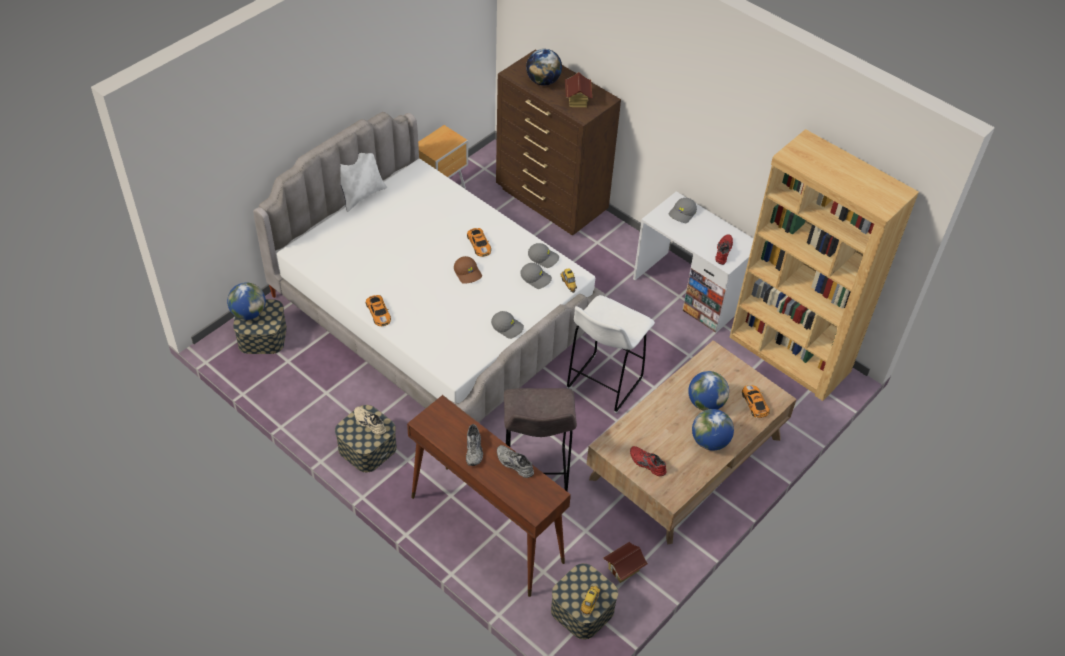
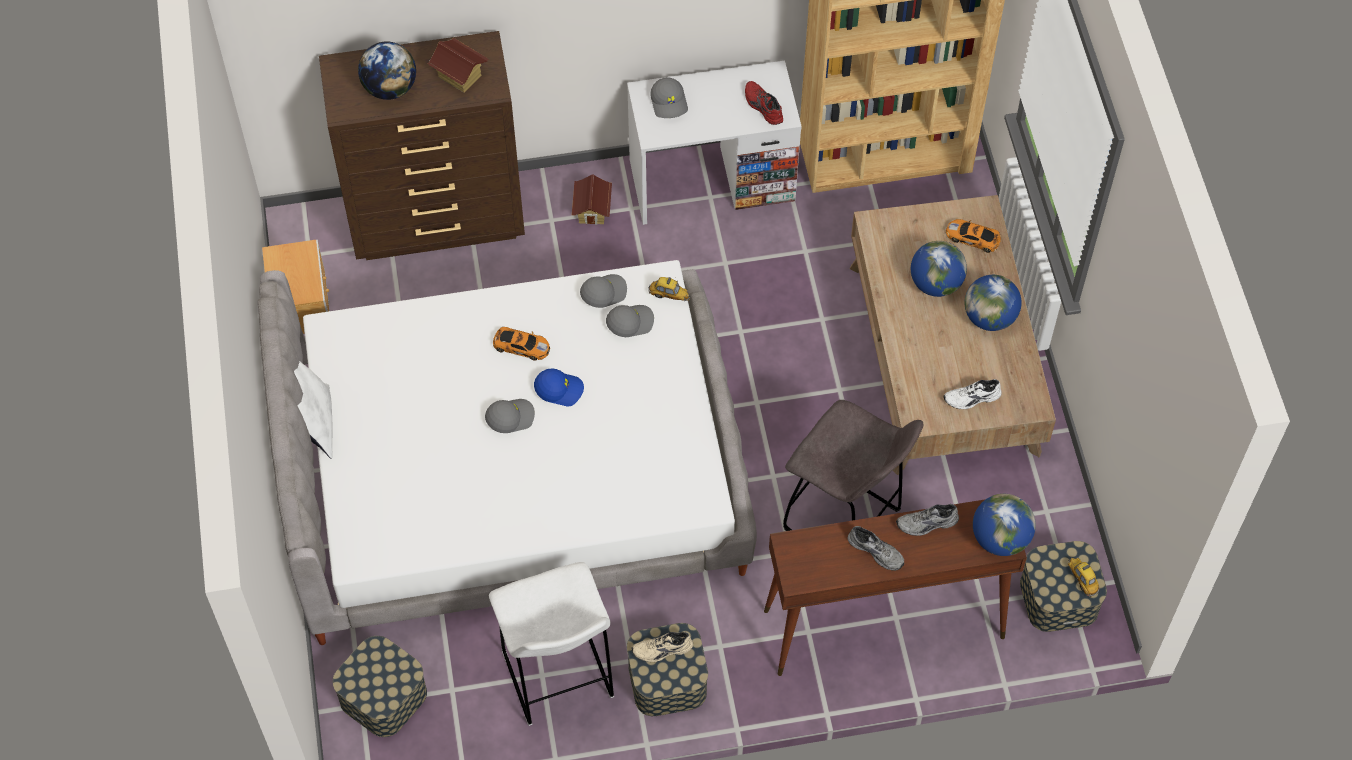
camera: 50 degrees left, 10 degrees up
(249, 313) = (362, 685): globe -> globe (1000, 538)
(378, 312) = (541, 527): toy car -> none
(468, 273) = (559, 389): brown cap -> blue cap
(507, 327) = (682, 403): grey cap -> grey cap (510, 417)
(603, 385) = (776, 368): white stool -> white stool (558, 678)
(624, 569) = (1039, 522): toy house -> toy house (592, 211)
(646, 464) = (972, 399): red shoe -> white shoe

